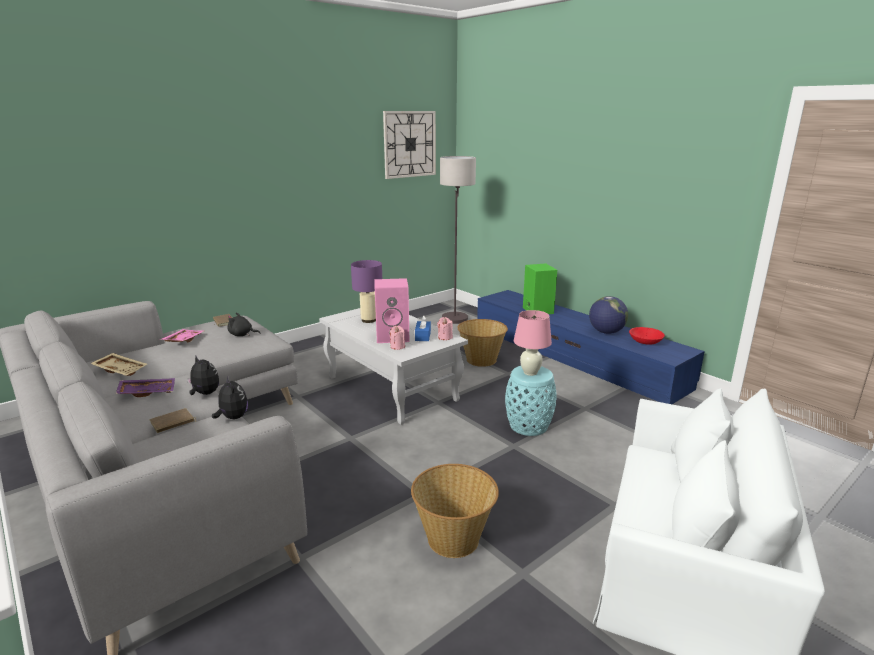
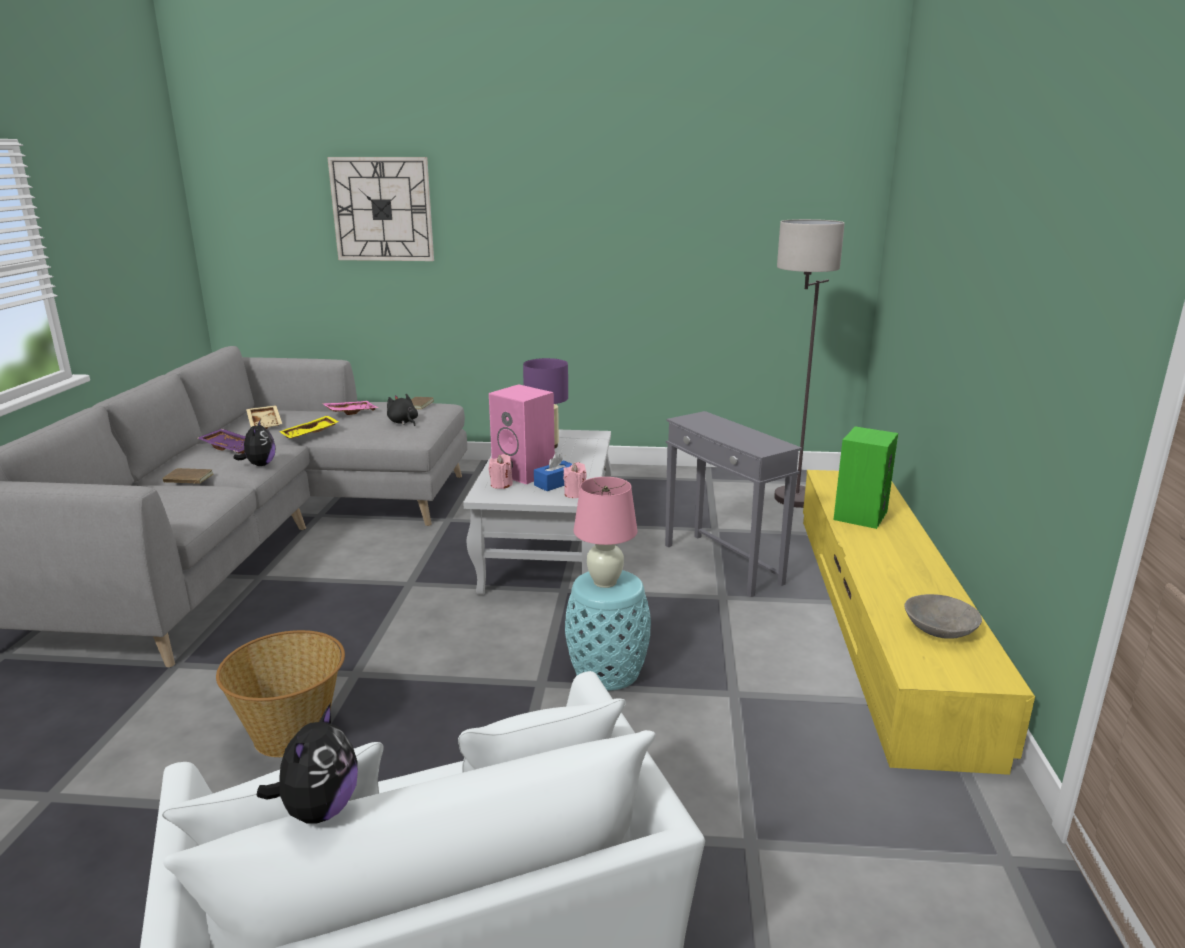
camera: 45 degrees right, 0 degrees up
(187, 363) = (310, 434): none -> yellow tray
(232, 418) = (227, 493): plush toy -> plush toy (319, 809)
(409, 144) = (782, 197): wall clock -> wall clock (382, 209)
(481, 360) = (722, 564): basket -> grey side table
(574, 355) = (883, 617): blue tv stand -> yellow tv stand
(606, 332) = (902, 587): globe -> none
(645, 342) = (938, 630): red bowl -> grey bowl

